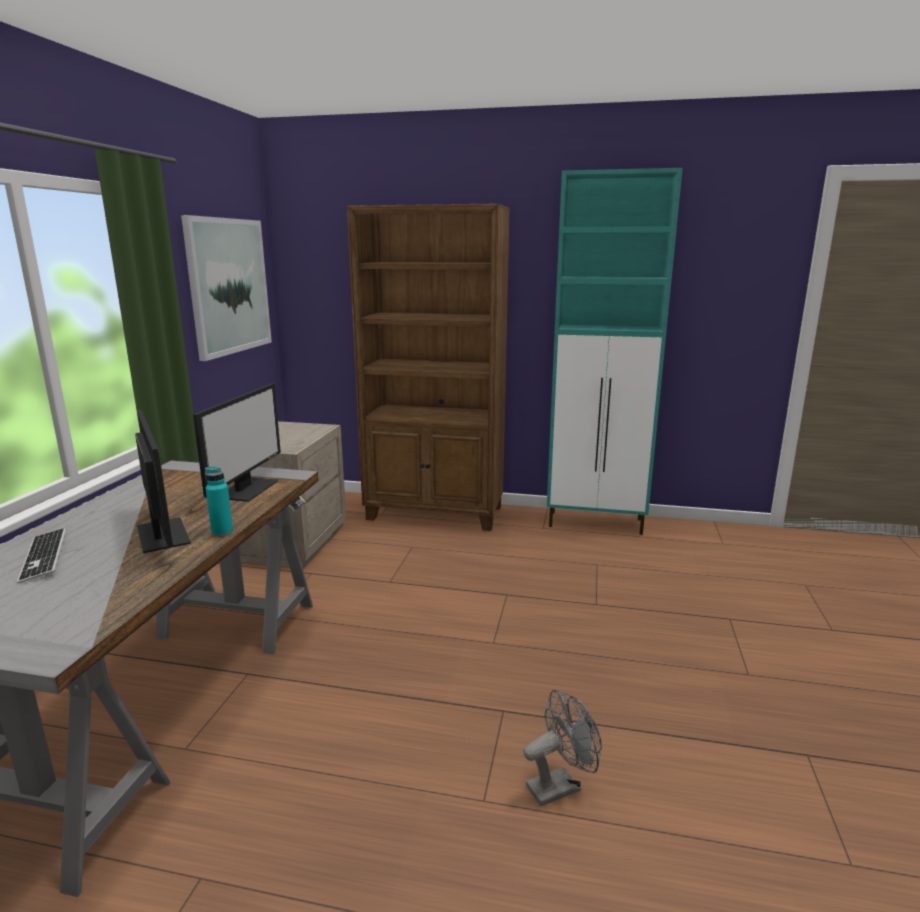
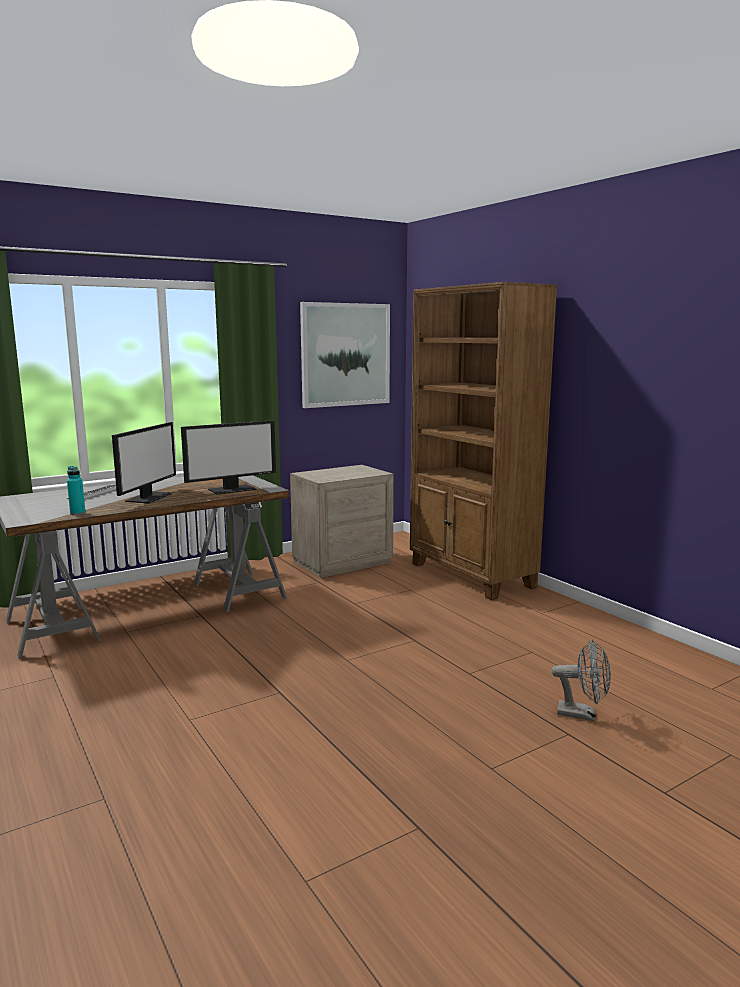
camera: 45 degrees right, 5 degrees down
(222, 532) = (170, 503): turquoise bottle -> turquoise bottle (77, 513)
(560, 785) = (235, 738): grey fan -> grey fan (582, 714)
(596, 523) = (603, 627): turquoise cabinet -> none

